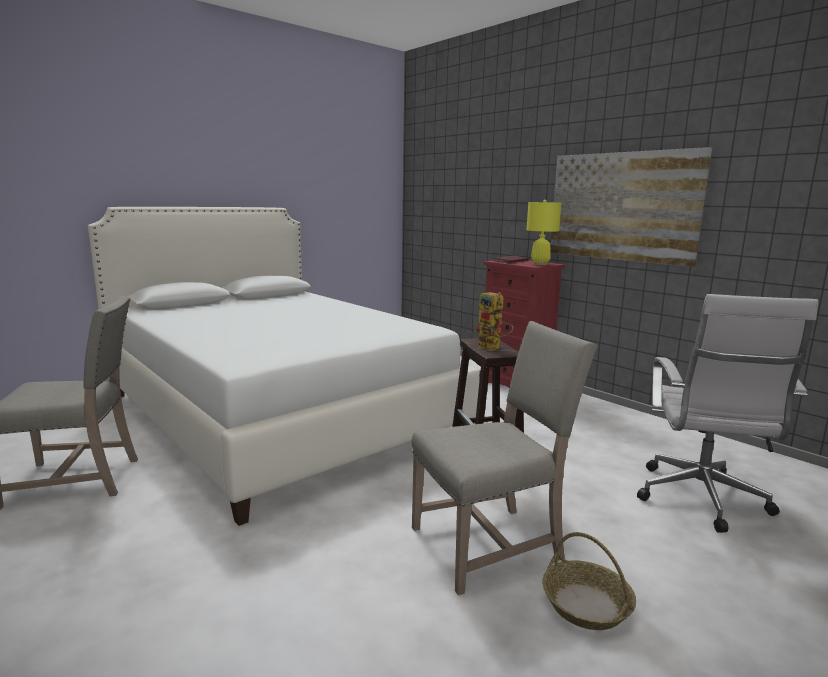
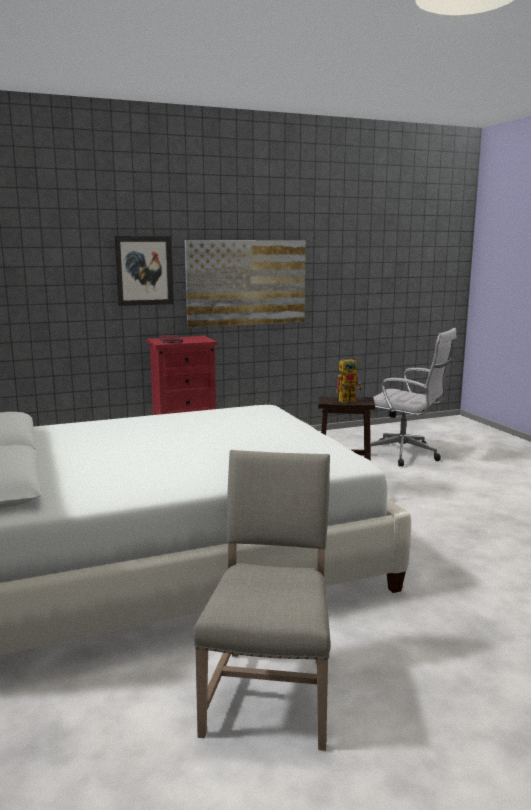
camera: 70 degrees left, 0 degrees up
(491, 544) = (440, 511): beige chair -> none
(521, 190) = (144, 270): none -> picture
(540, 264) = (198, 338): yellow table lamp -> none
(587, 605) = (498, 501): basket -> none

